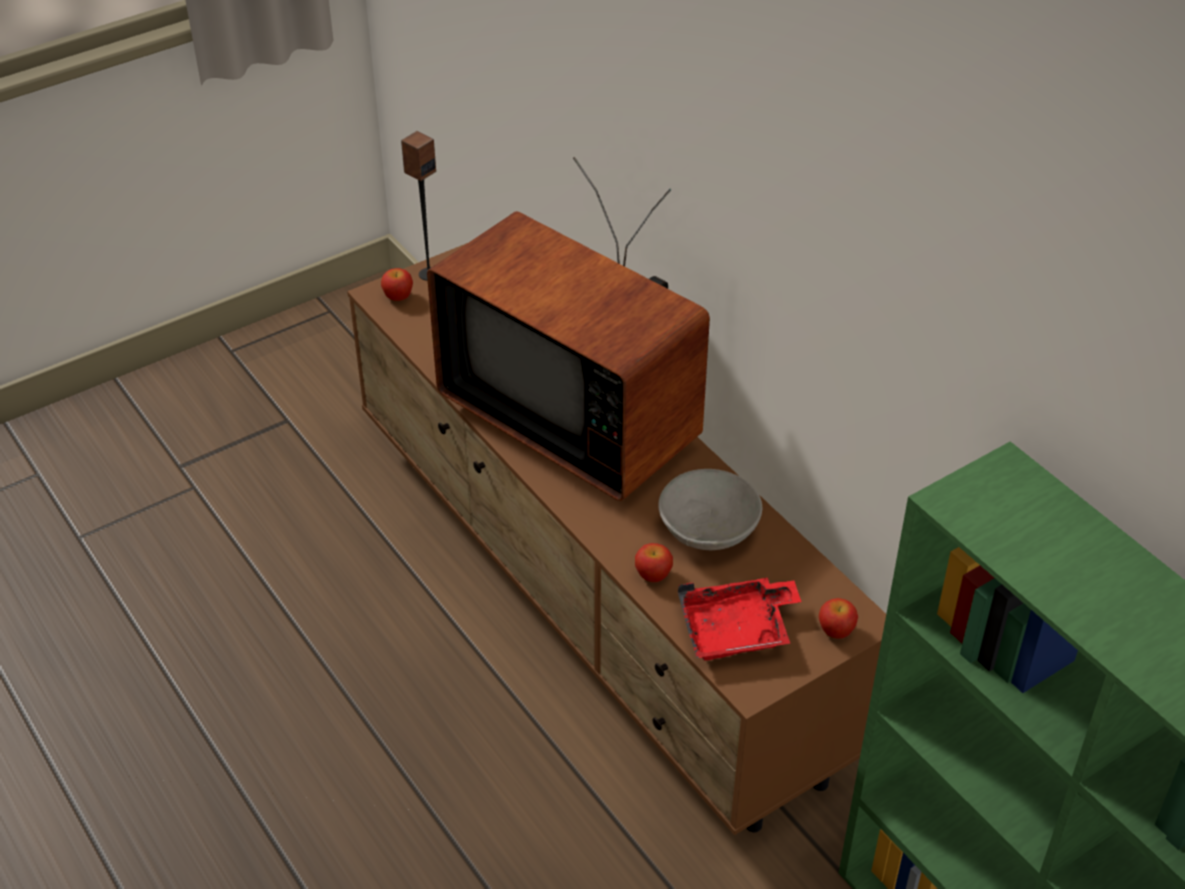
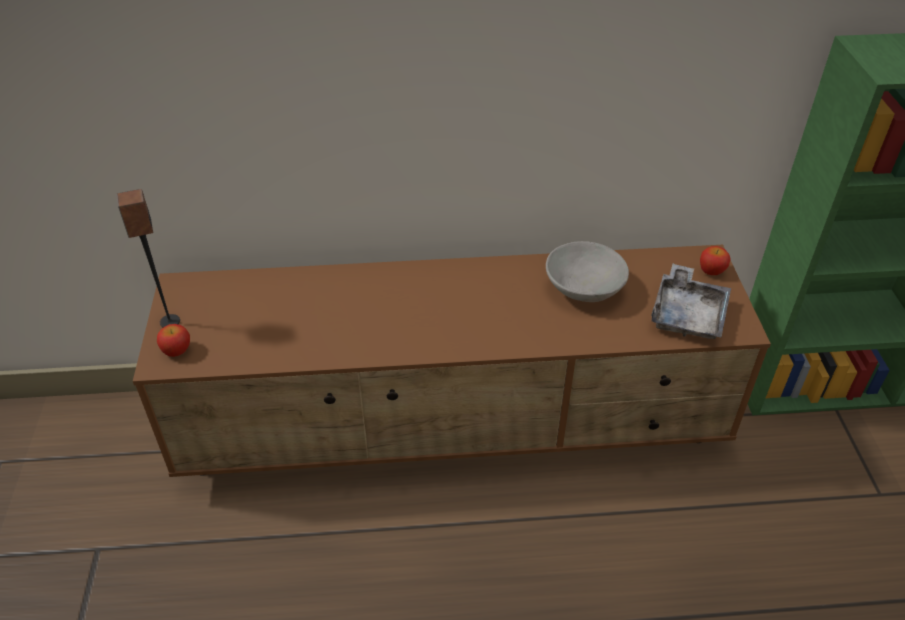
camera: 60 degrees left, 0 degrees up
(579, 414) = (415, 303): television -> none
(653, 575) = (610, 332): apple -> none
(737, 630) = (687, 314): red tray -> grey tray

